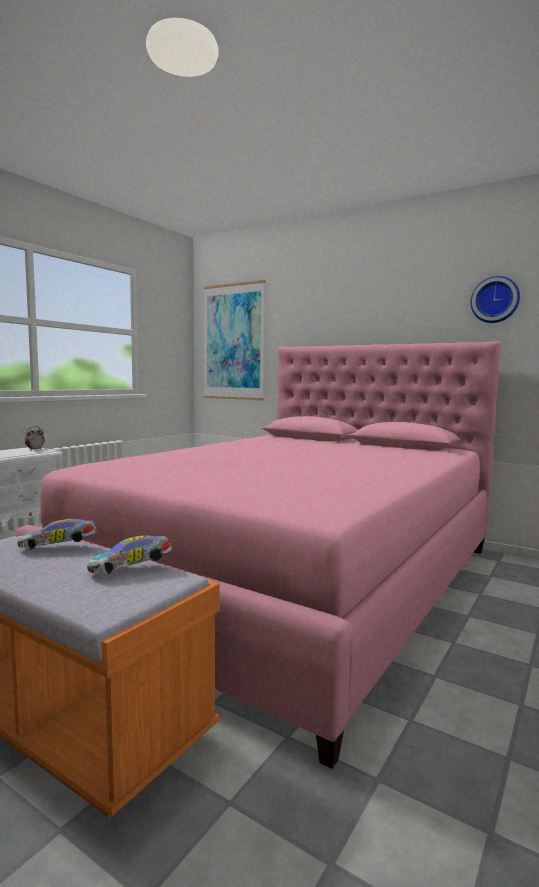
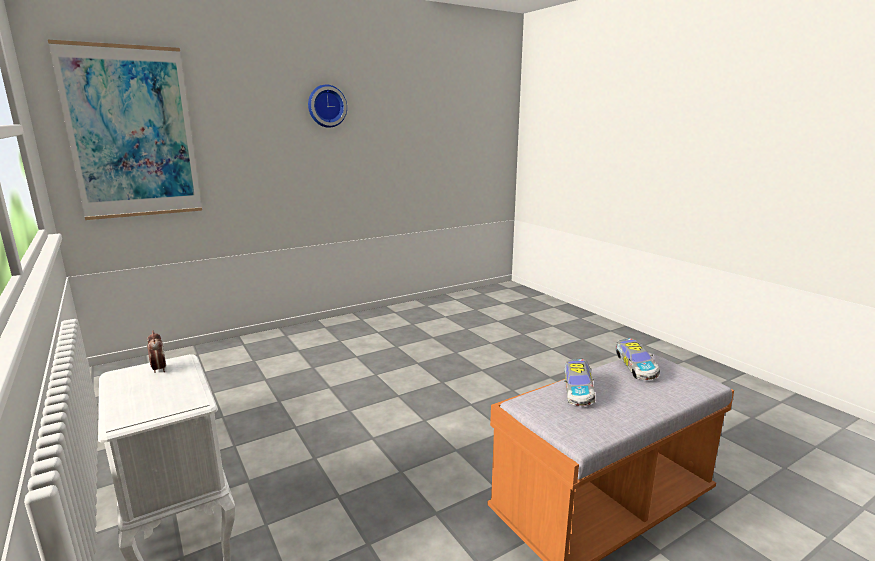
camera: 65 degrees left, 10 degrees up
(296, 579) = (425, 369): pink bed -> none
(495, 300) = (429, 102): wall clock -> wall clock (326, 106)

